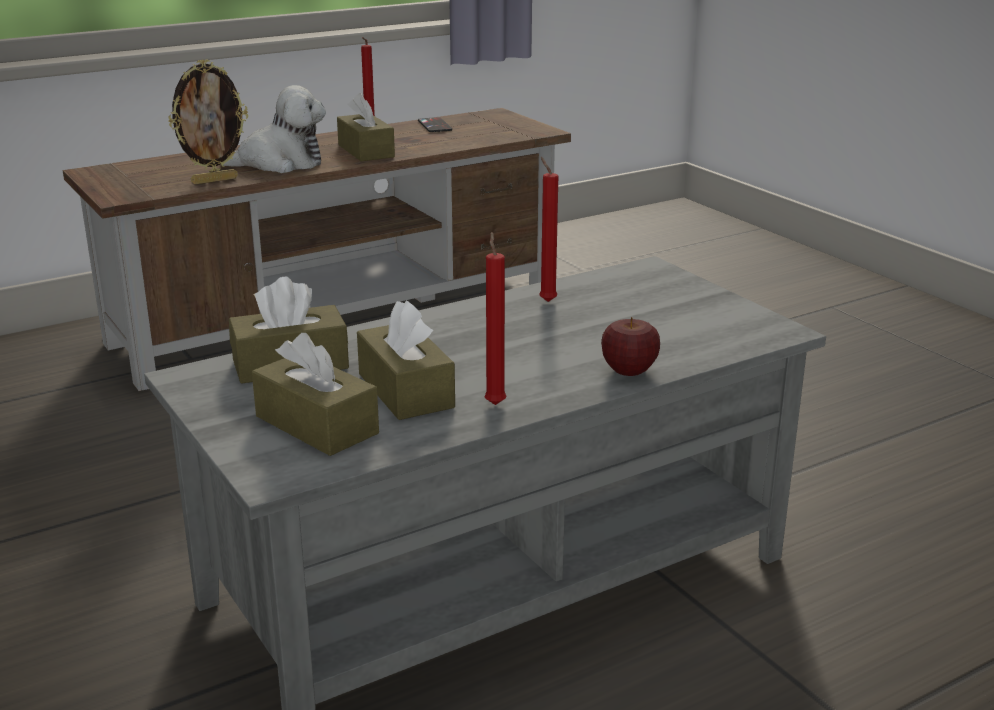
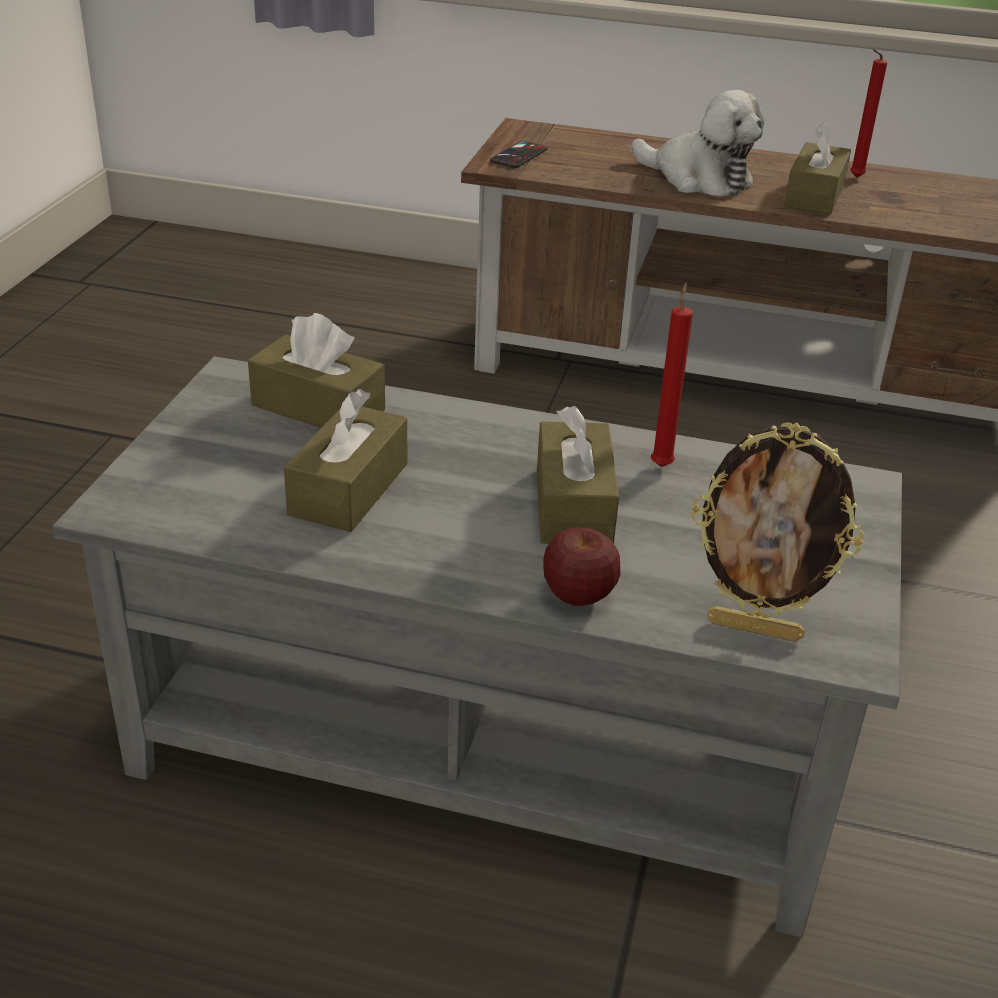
camera: 45 degrees right, 10 degrees up
(214, 180) = (604, 177): picture frame -> picture frame (755, 628)
(316, 425) = (225, 480): brown tissue box -> brown tissue box (573, 505)
(435, 125) = (956, 189): phone -> phone (519, 155)
(495, 403) = (391, 549): red candle -> none

